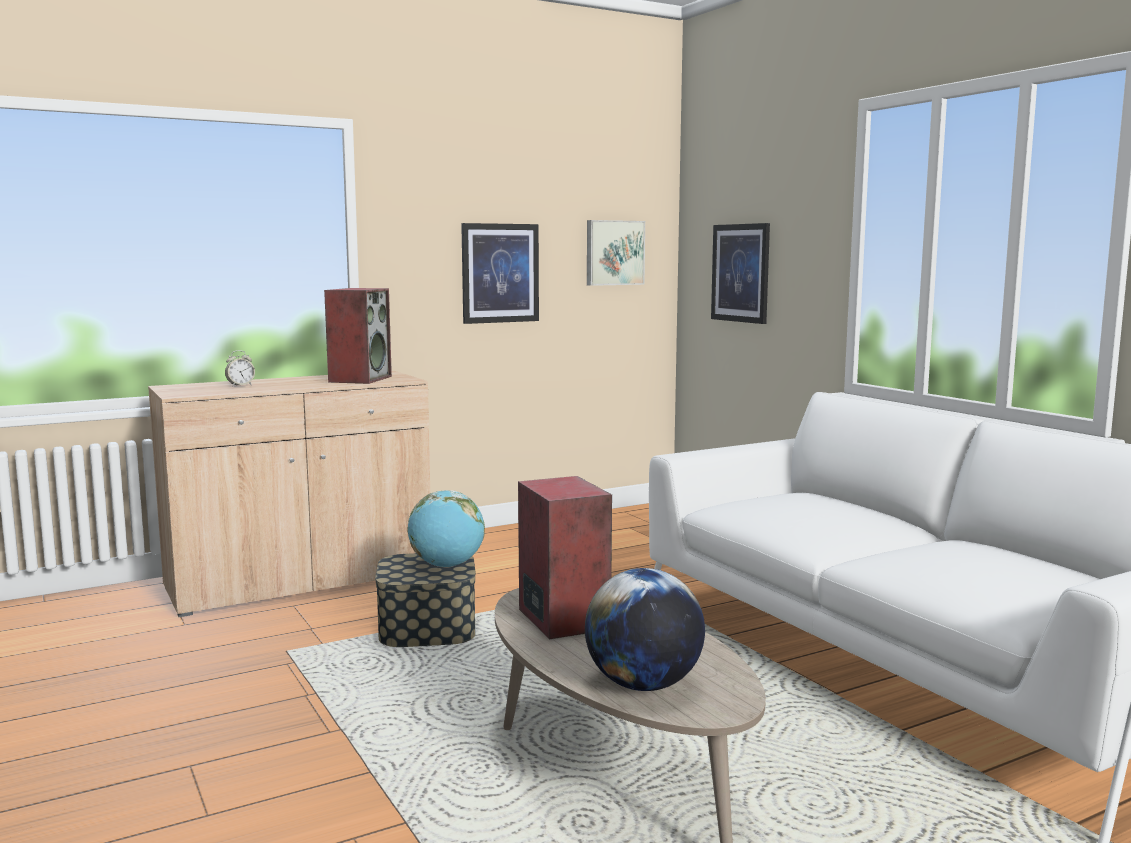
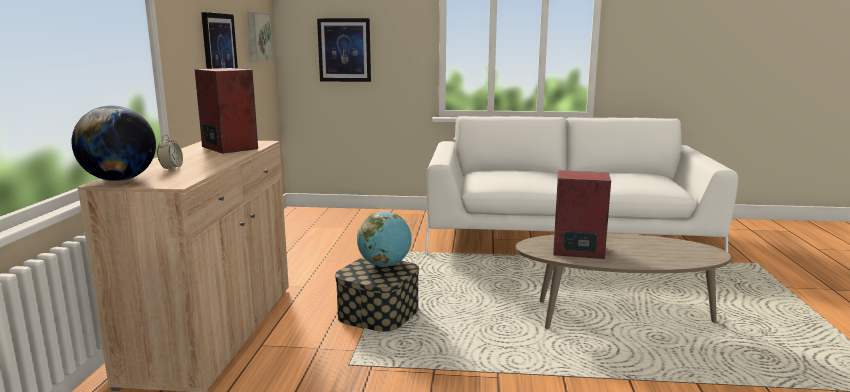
camera: 55 degrees left, 5 degrees up
(643, 685) = (678, 256): globe -> globe (119, 180)

